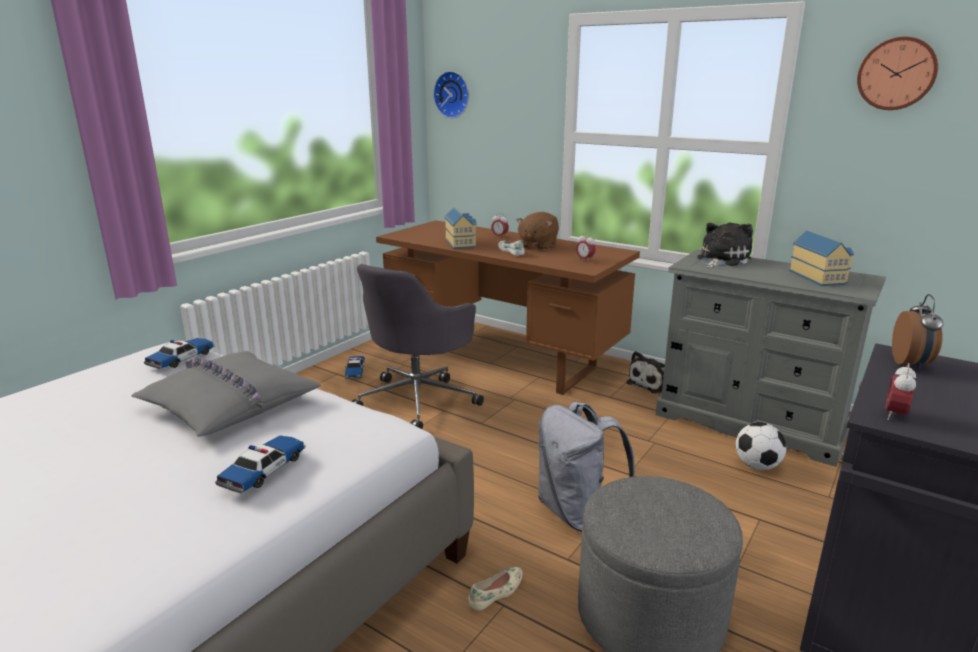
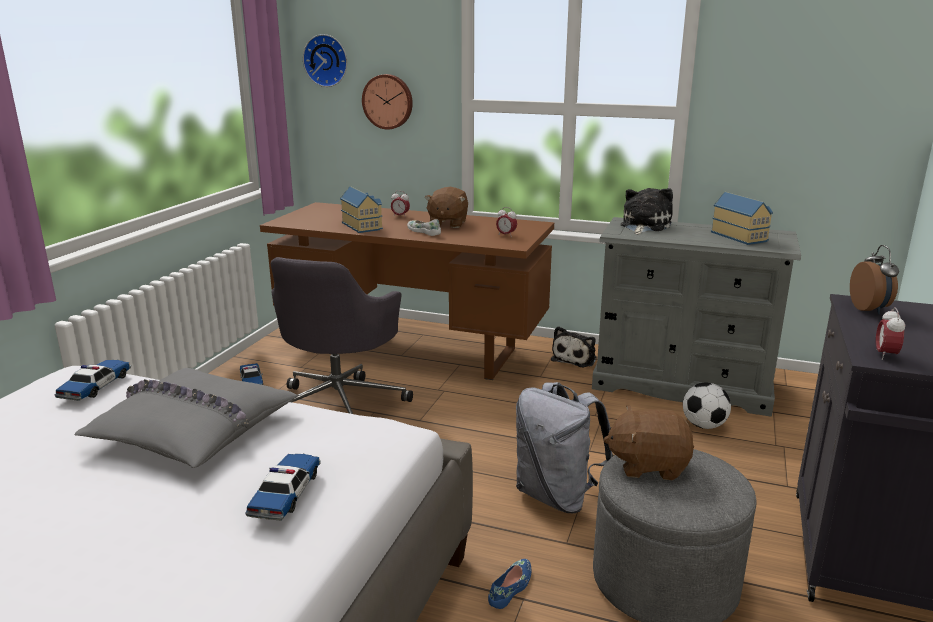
camera: 15 degrees left, 0 degrees up
(497, 592) = (511, 588): beige shoe -> blue shoe
(639, 496) = (648, 465): none -> brown plush toy
(897, 74) = (791, 40): wall clock -> wall clock (388, 101)

